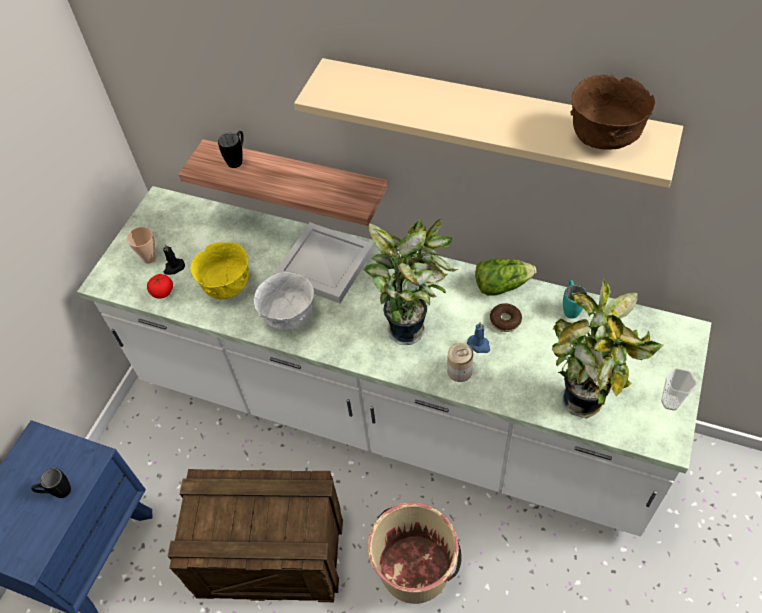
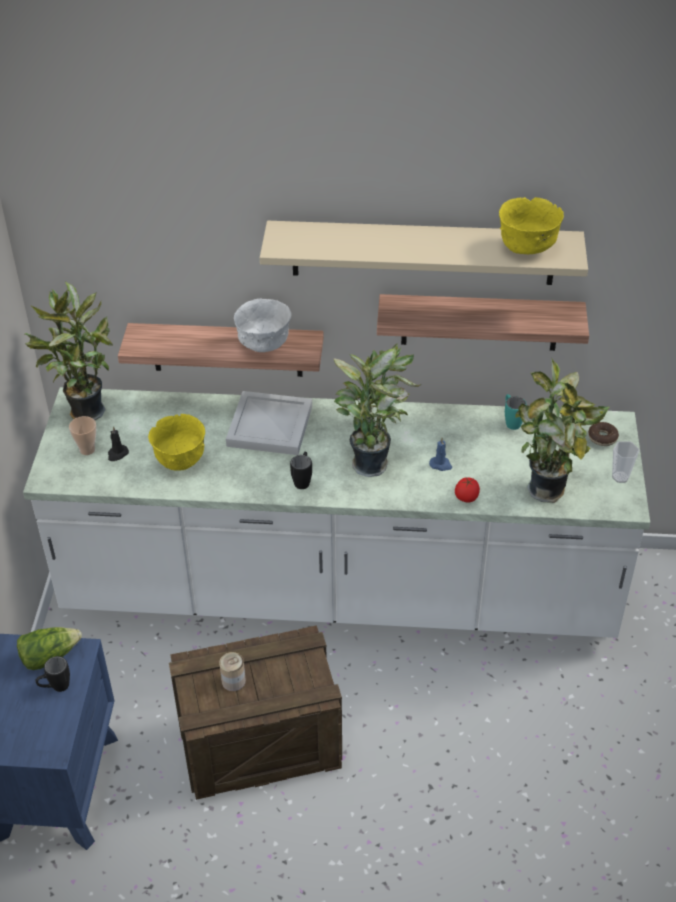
camera: 20 degrees left, 10 degrees down
(162, 215) = (83, 411): none -> potted plant
(163, 292) = (115, 476): tomato -> tomato (466, 497)
(237, 159) = (172, 334): black mug -> black mug (303, 480)
(289, 317) = (254, 475): white bowl -> white bowl (264, 345)
(415, 568) = (412, 720): beige bucket -> none
(459, 371) = (431, 488): can -> can (233, 681)
(501, 285) = (443, 414): lettuce -> lettuce (49, 656)
(505, 320) = (457, 441): donut -> donut (602, 437)
(550, 202) = (479, 322): none -> shelf
(603, 139) = (527, 248): brown bowl -> yellow bowl

